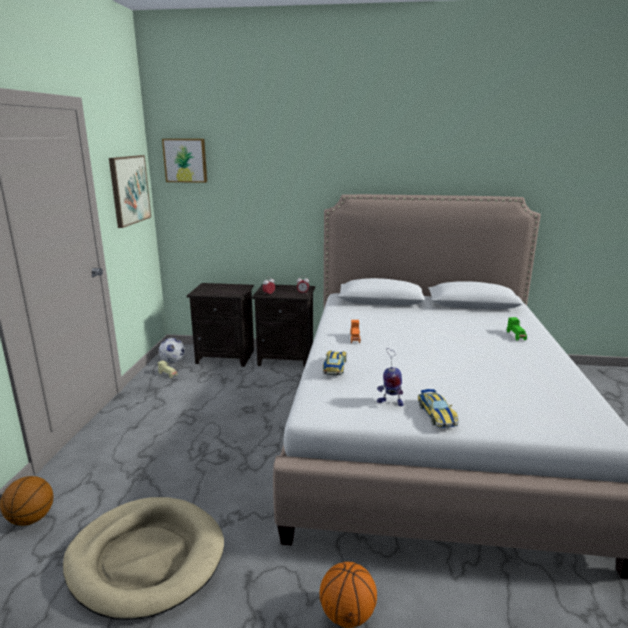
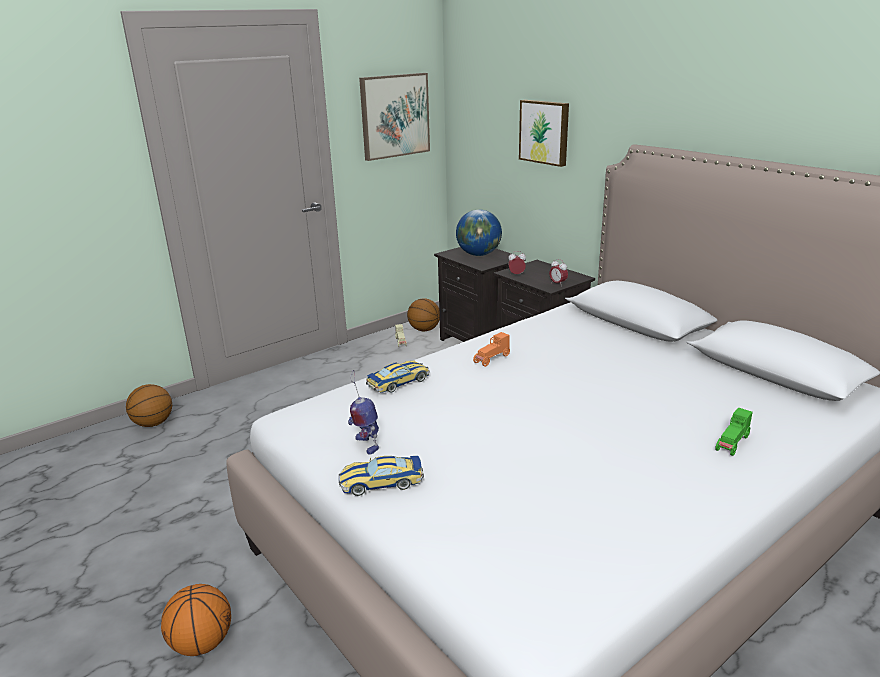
camera: 45 degrees right, 5 degrees up
(146, 558) = (163, 496): beige dog bed -> none
(172, 361) = (424, 329): football -> basketball
(185, 160) = (474, 80): picture -> picture (545, 132)
(220, 289) = (479, 254): none -> globe
(436, 414) = (381, 482): toy car -> toy car turned 45 degrees clockwise

